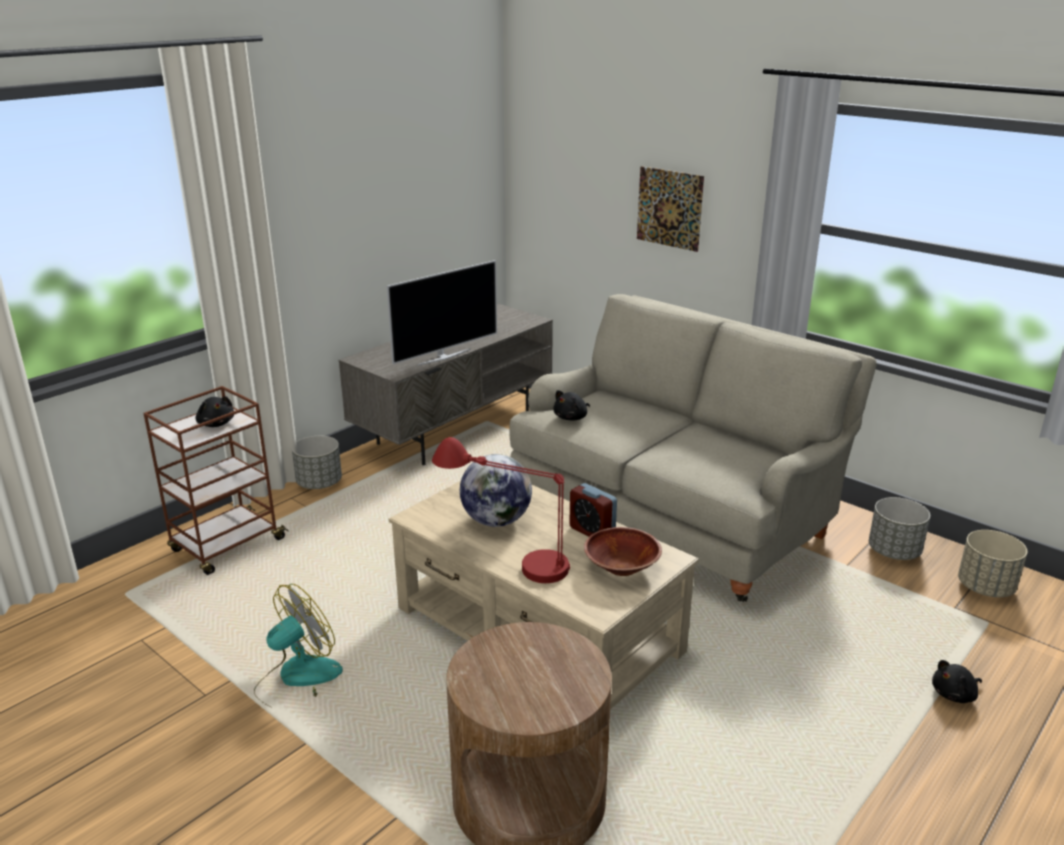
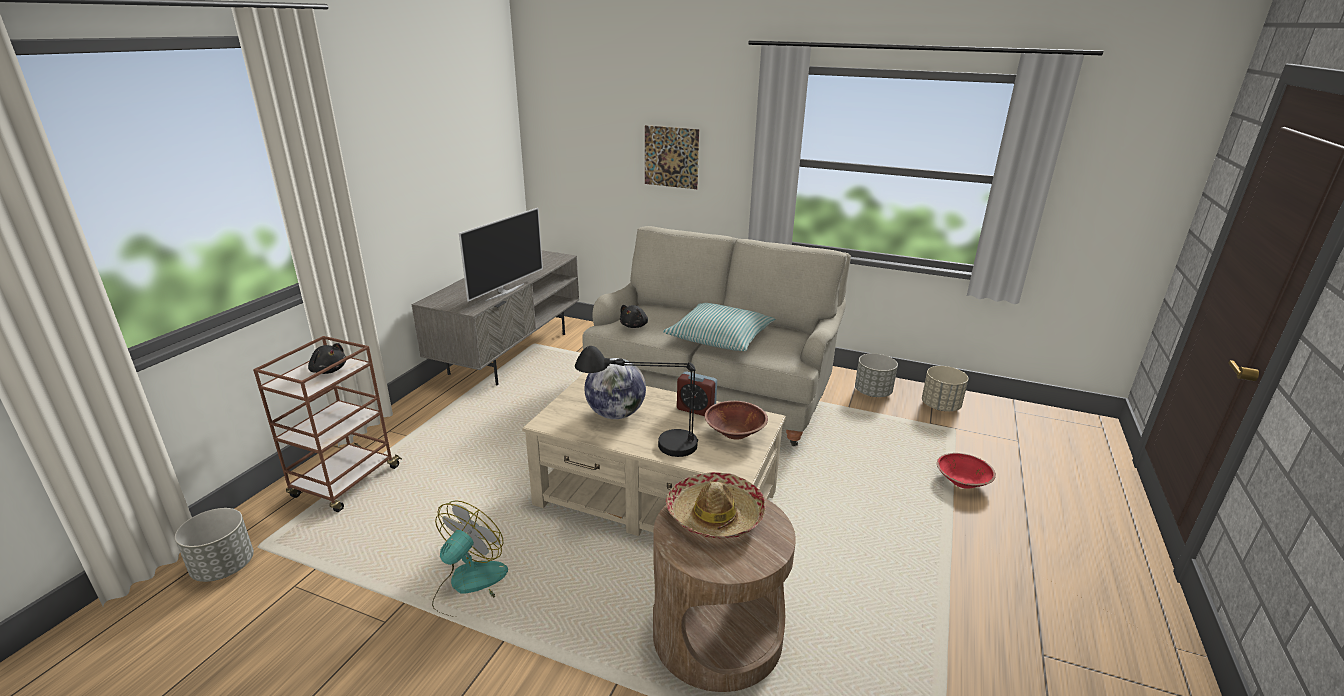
camera: 20 degrees left, 0 degrees up
(319, 483) = (411, 414): grey planter -> grey planter (224, 567)
(506, 560) = (642, 444): red table lamp -> black table lamp
(529, 655) = (715, 515): none -> hat
(669, 447) = (719, 338): none -> pillow
(955, 695) = (962, 482): black plush toy -> red bowl

